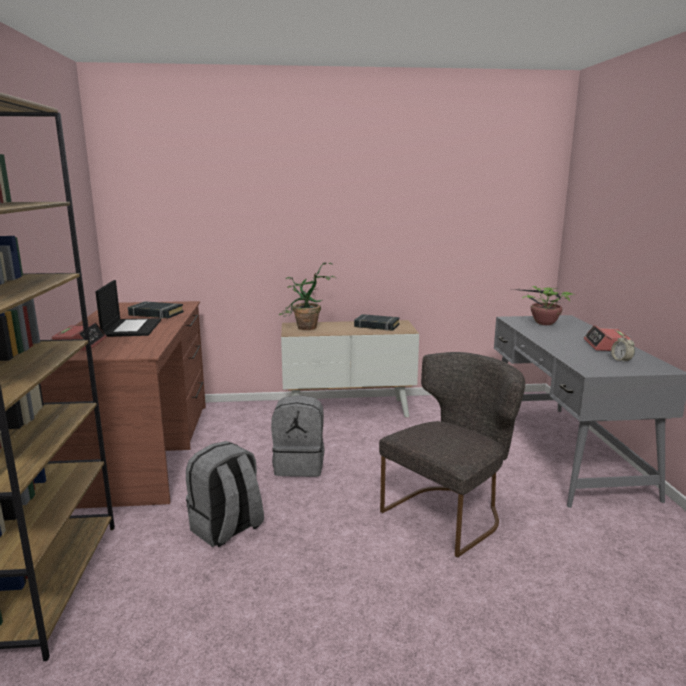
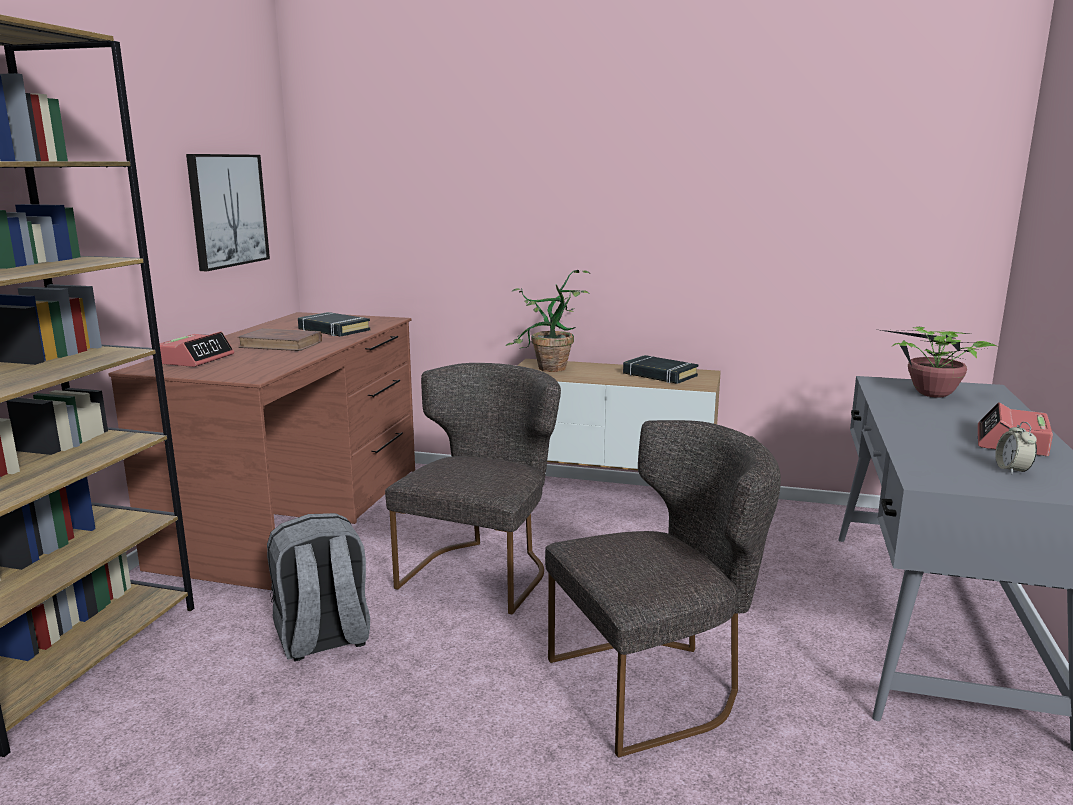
camera: 20 degrees right, 0 degrees up
(67, 230) = (227, 210): none -> picture
(132, 328) = (281, 344): laptop -> brown book
(300, 465) = (482, 570): grey backpack -> grey chair

